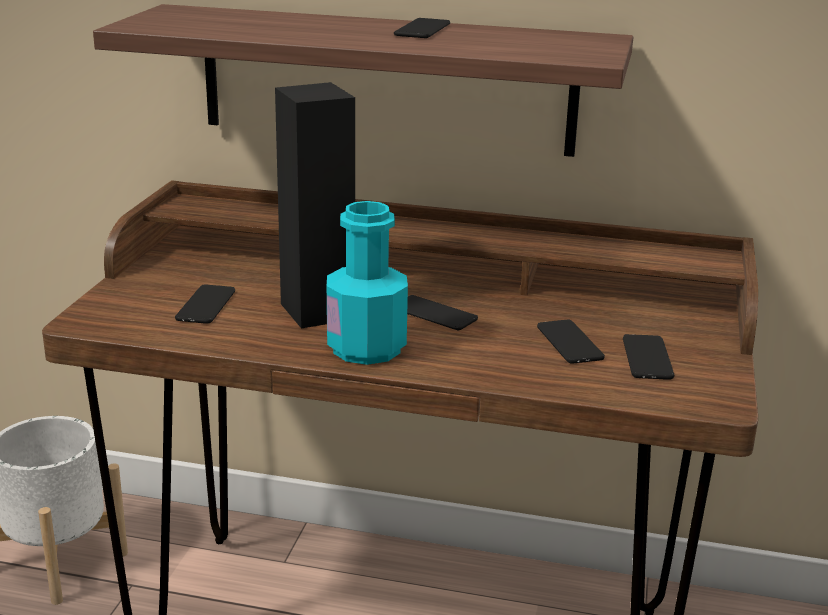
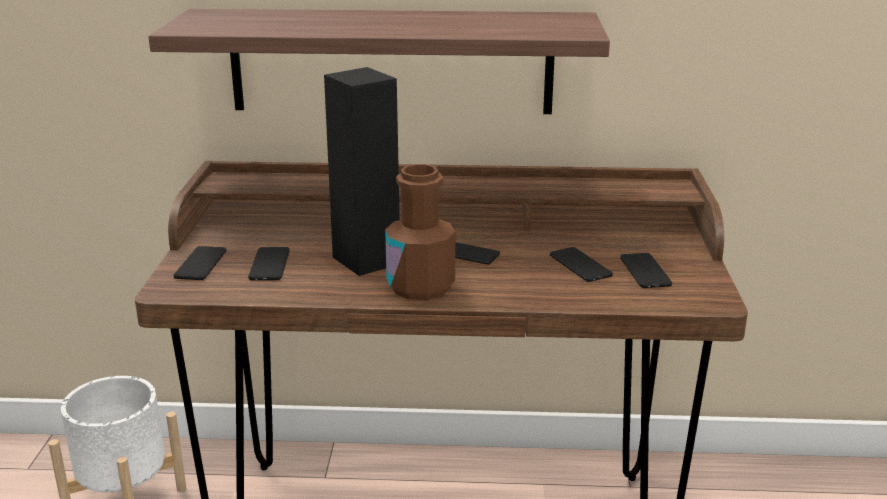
camera: 10 degrees left, 0 degrees up
(366, 348) = (420, 286): turquoise bottle -> brown bottle
(422, 29) = (427, 18): phone -> phone (200, 264)

